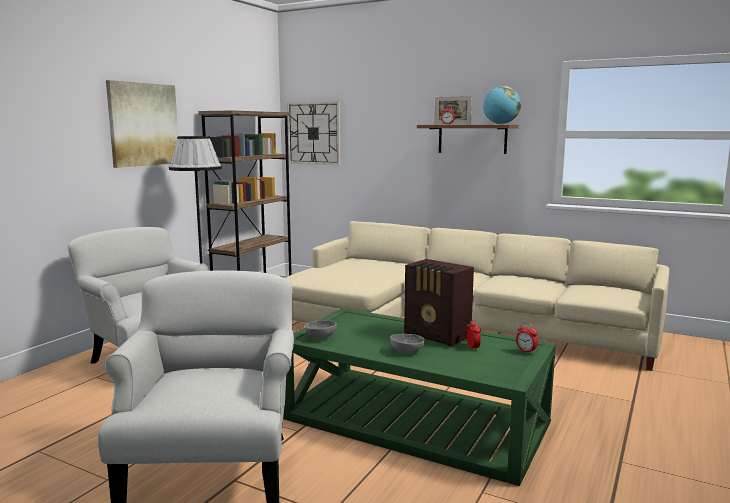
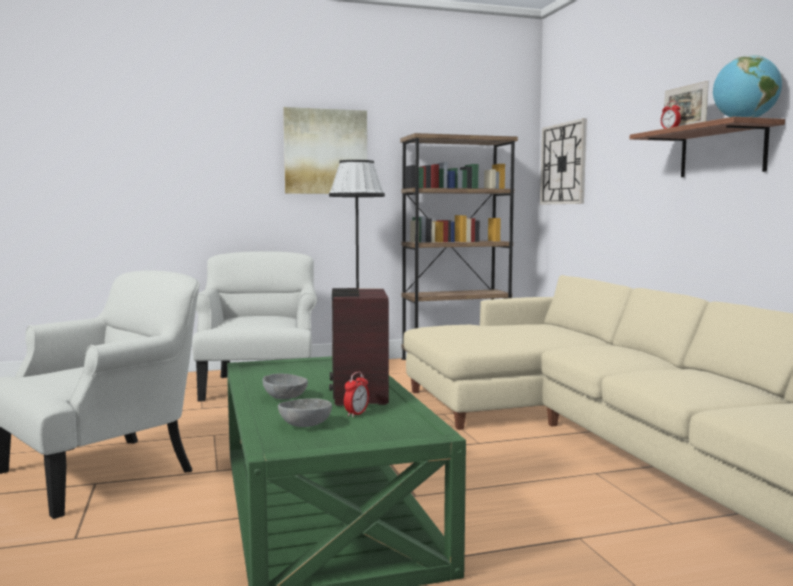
camera: 45 degrees right, 5 degrees down
(320, 337) = (261, 368): grey bowl -> grey bowl (305, 424)
(526, 351) = (396, 433): alarm clock -> none

